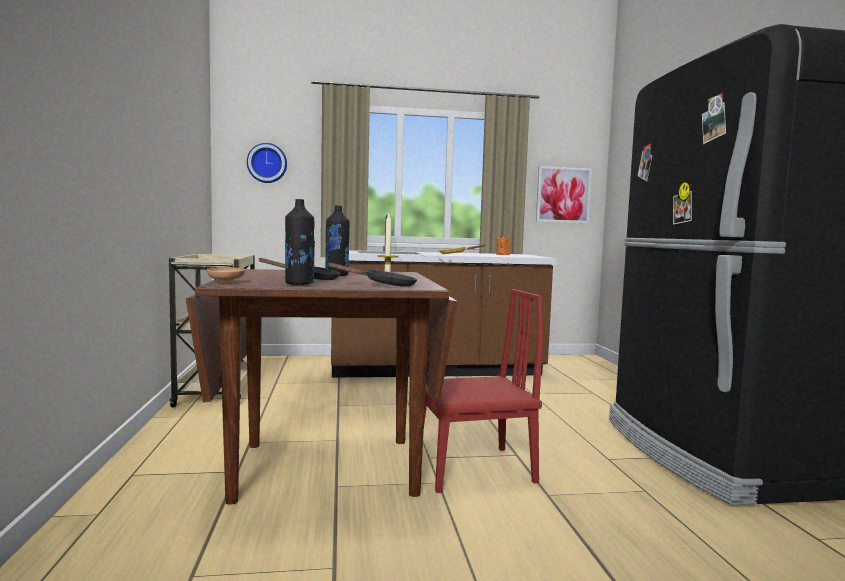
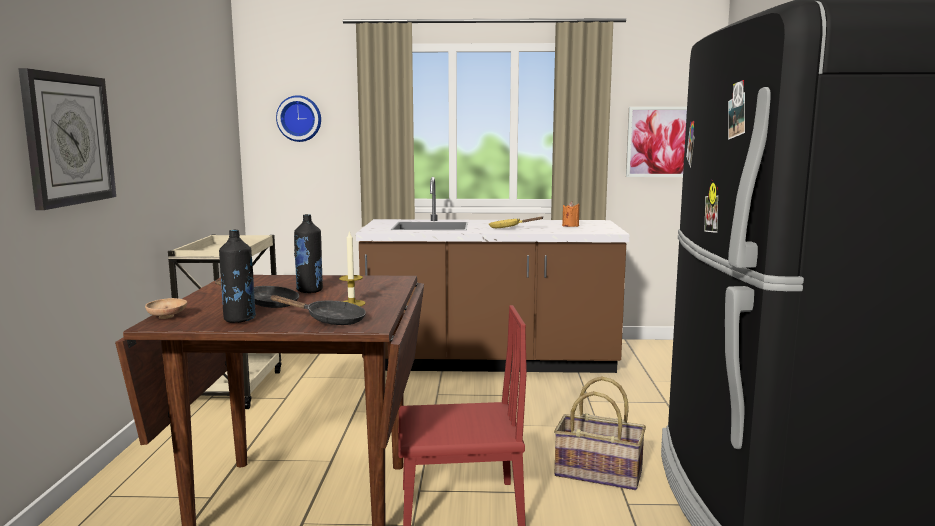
camera: 10 degrees right, 5 degrees up
(106, 130) = (68, 139): none -> wall clock
(572, 439) = (599, 472): none -> basket

